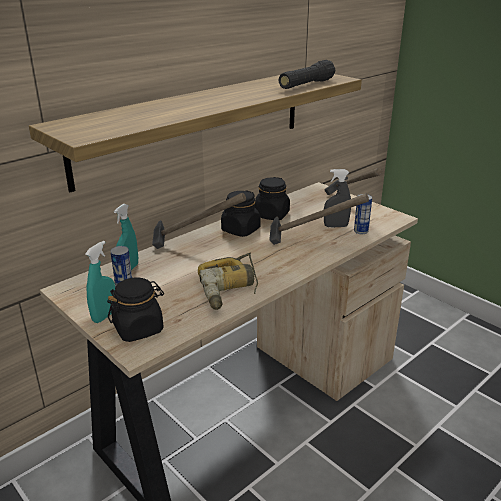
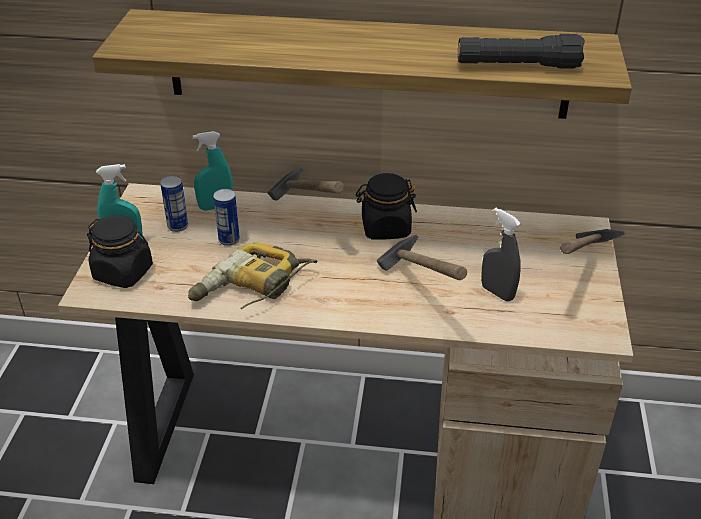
camera: 50 degrees right, 10 degrees up
(271, 215) = (454, 230): black jar -> none
(361, 231) = (513, 320): can -> can (229, 240)

